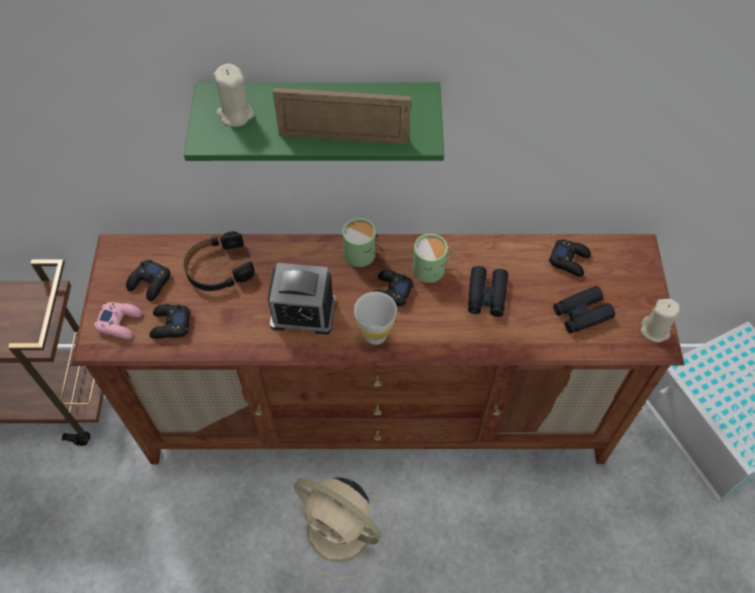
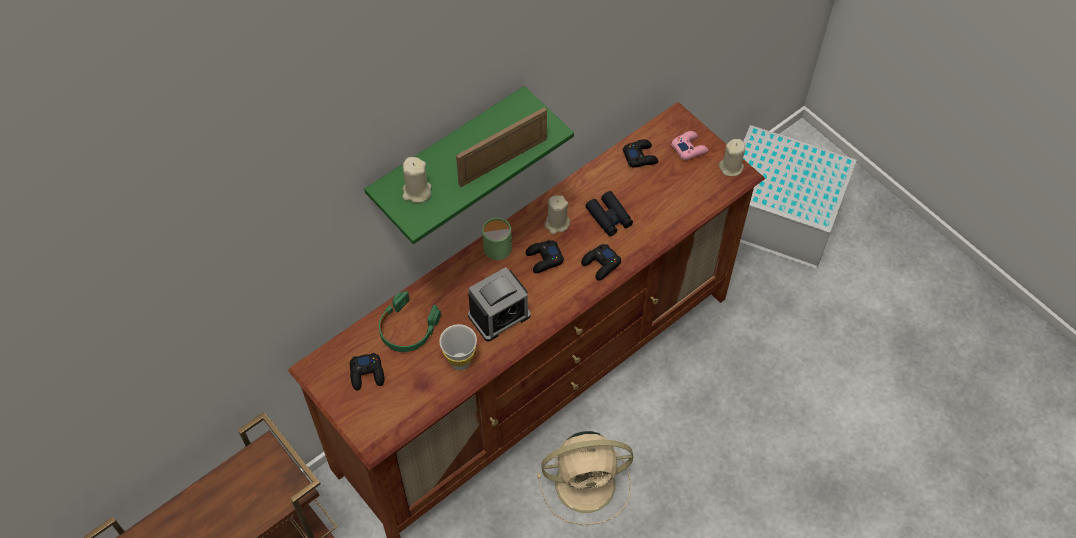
camera: 40 degrees left, 0 degrees up
(120, 322) = (375, 415): pink game controller -> pink game controller (689, 148)
(170, 325) = (414, 390): black game controller -> black game controller (601, 264)
(218, 268) = (407, 328): black headphones -> green headphones
(375, 335) = (562, 295): white cup -> white cup (460, 361)
(432, 268) = (557, 224): green mug -> beige candle
(581, 314) = (679, 188): black binoculars -> none

